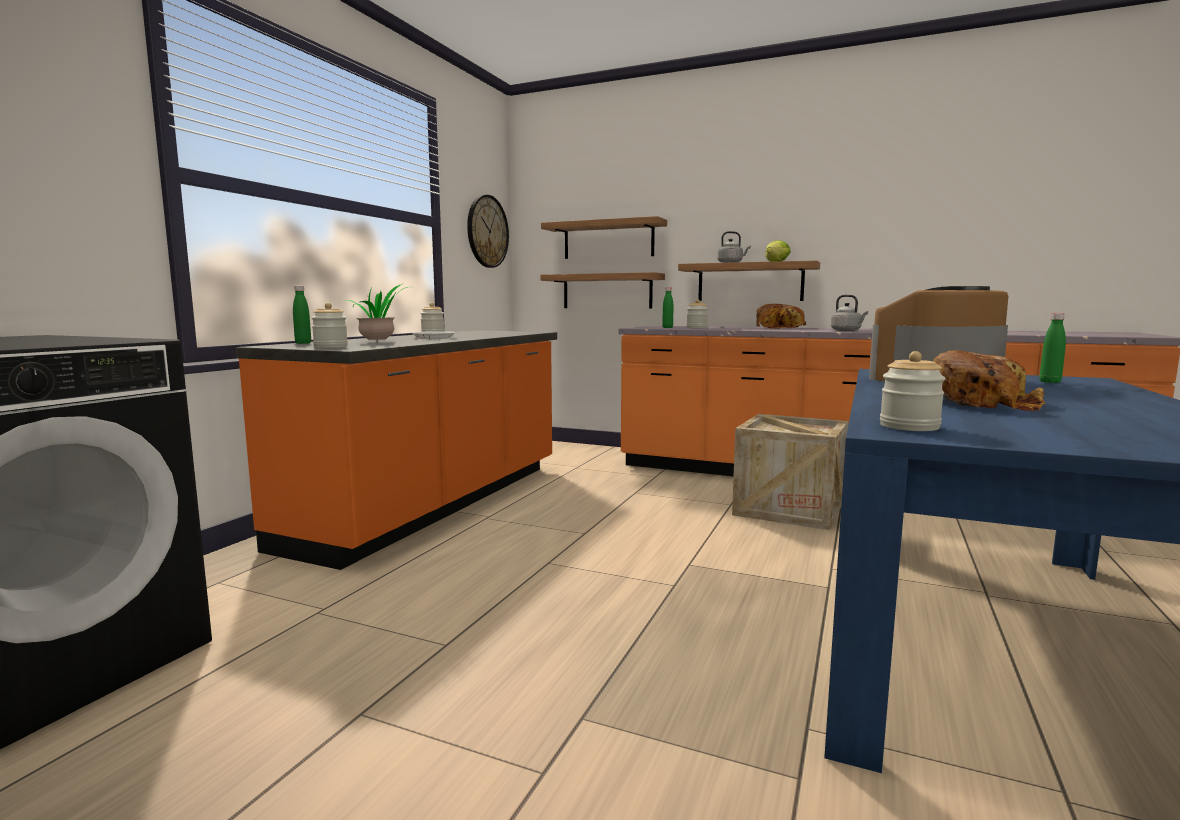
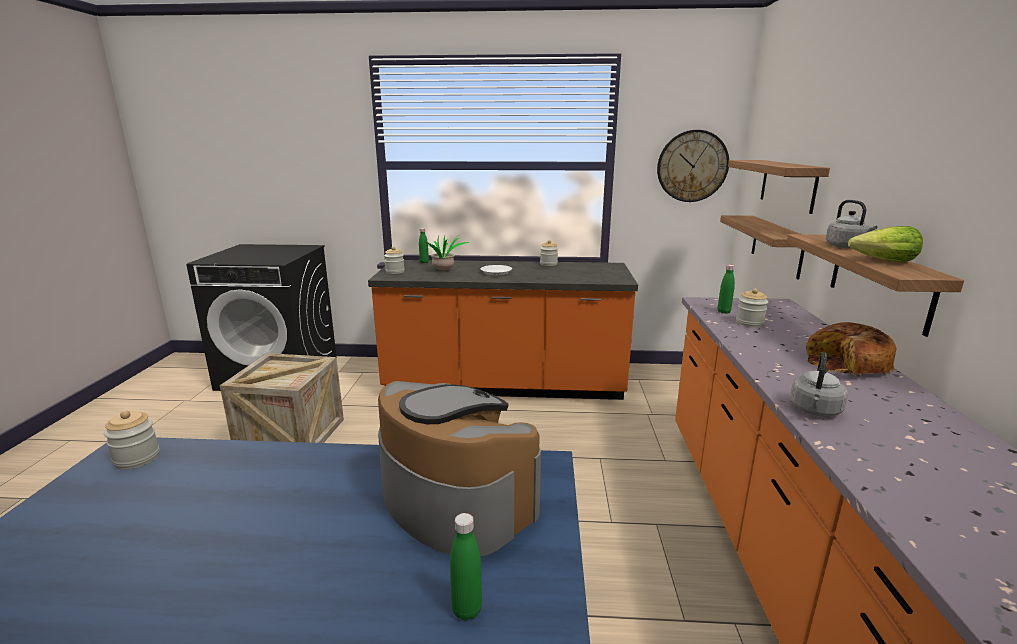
camera: 70 degrees right, 10 degrees up
(789, 509) = (630, 569): crate -> crate (291, 436)
(982, 403) = (244, 507): bread -> none

